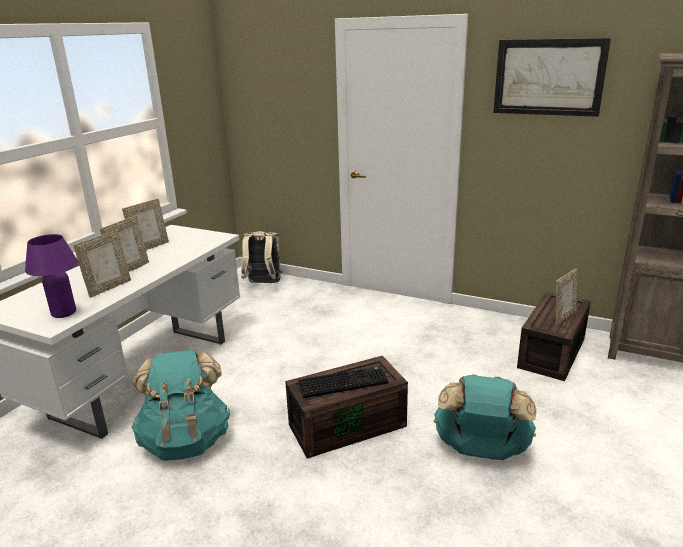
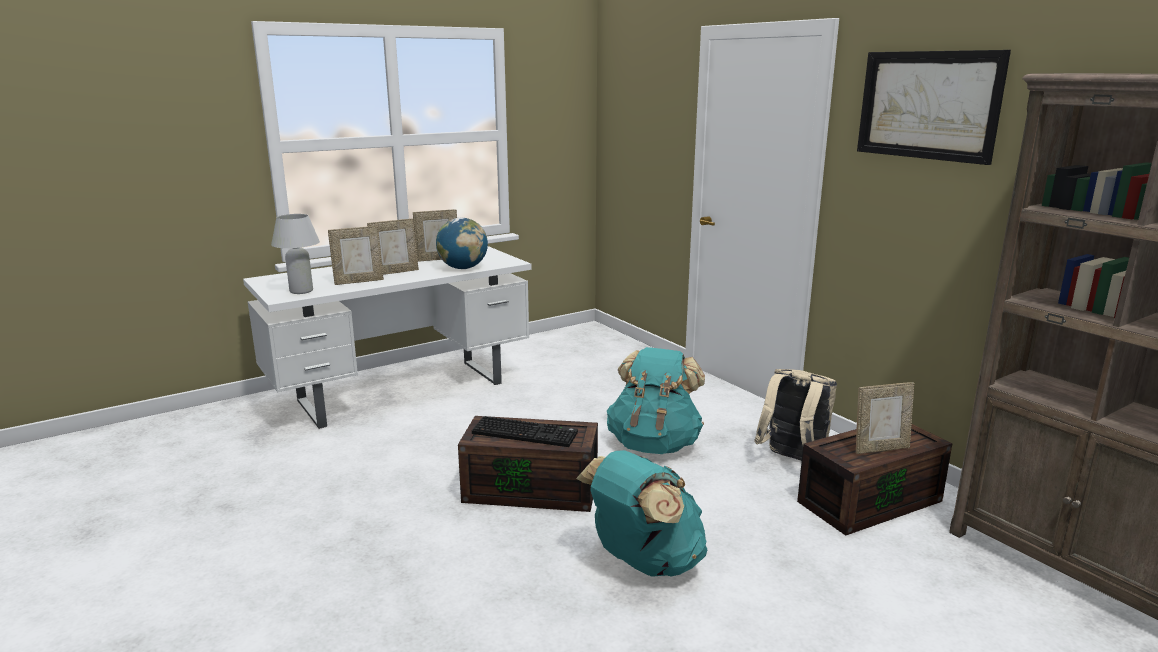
camera: 30 degrees right, 5 degrees down
(64, 313) = (301, 291): purple table lamp -> white table lamp
(186, 441) = (378, 452): turquoise backpack -> turquoise backpack (654, 444)
(187, 251) = (463, 268): none -> globe
(263, 284) = (598, 342): beige backpack -> beige backpack (792, 460)

